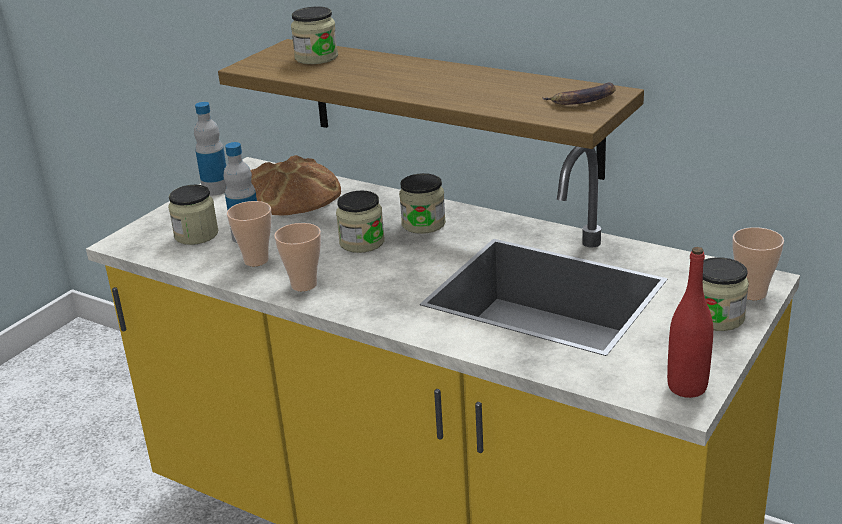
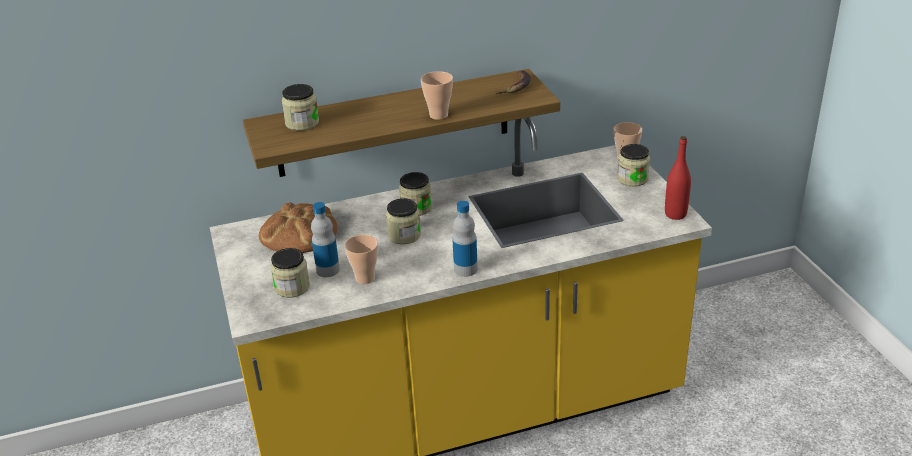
camera: 50 degrees left, 5 degrees up
(216, 189) = (238, 256): bottle -> bottle (465, 269)
(304, 285) = (422, 274): cup -> cup (438, 115)

